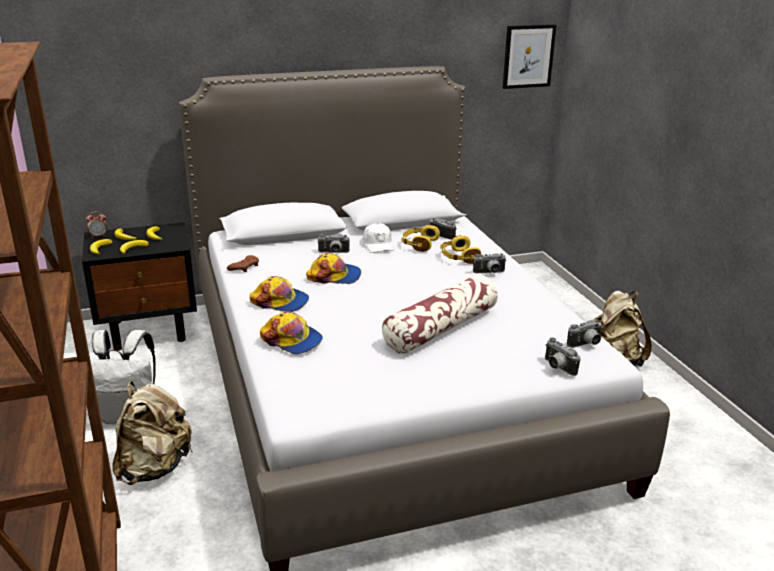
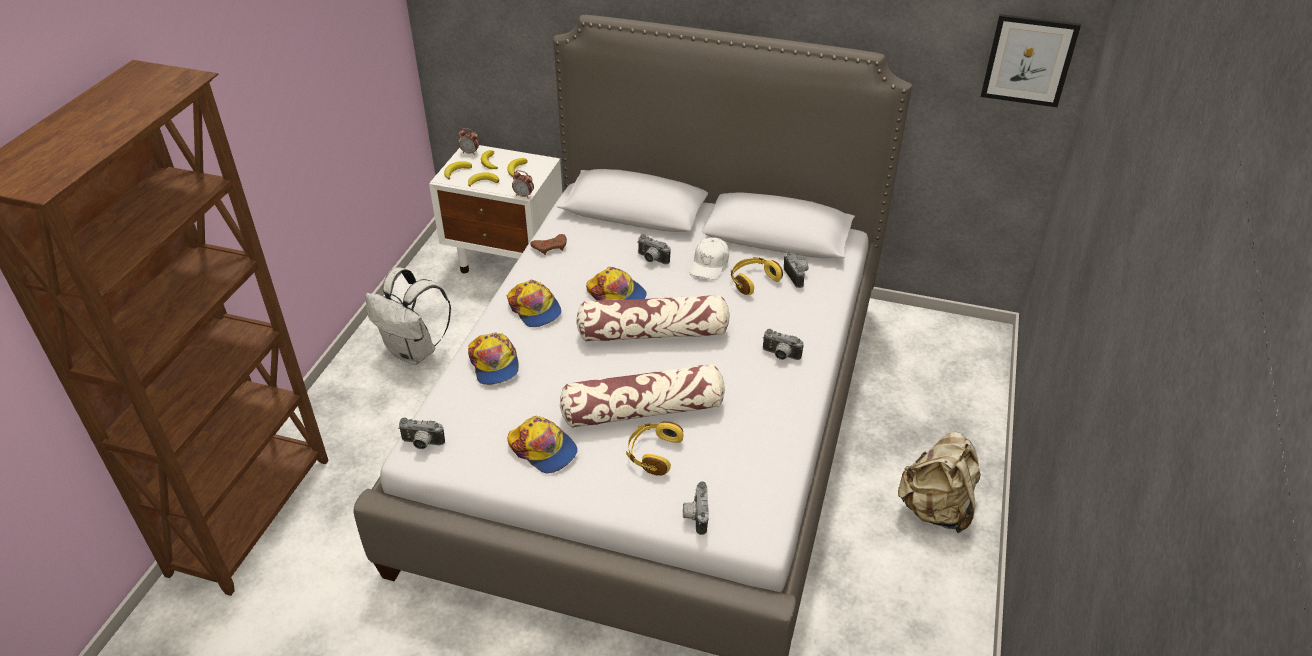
camera: 35 degrees right, 15 degrees up
(150, 330) = (507, 259): black nightstand -> white nightstand
(154, 467) = (392, 418): beige backpack -> none
(181, 247) = (524, 195): none -> alarm clock
(390, 287) = (653, 333): none -> pillow
(400, 373) = (543, 449): none -> cap
(458, 257) = (773, 318): yellow headphones -> yellow headphones (653, 453)
(586, 345) = (761, 502): camera -> camera (422, 444)

